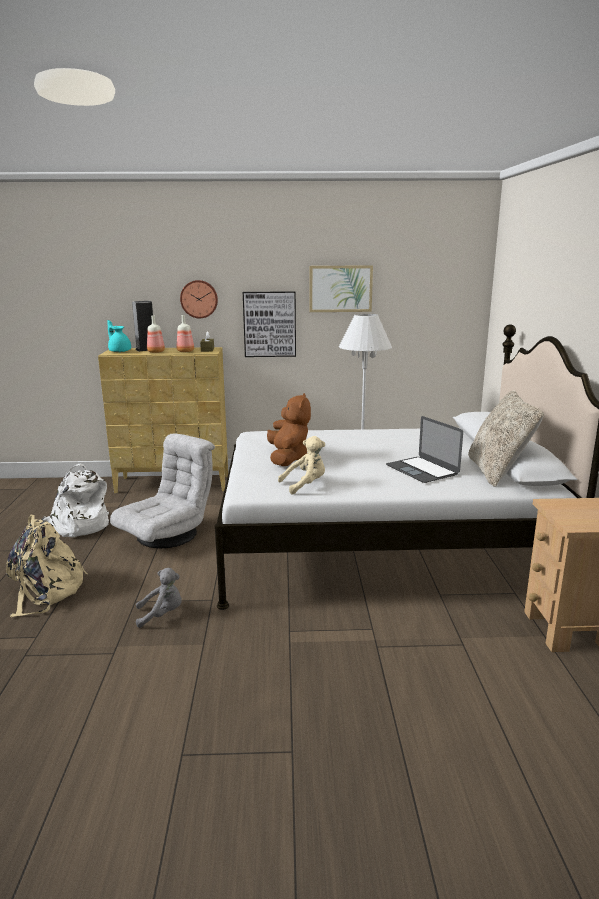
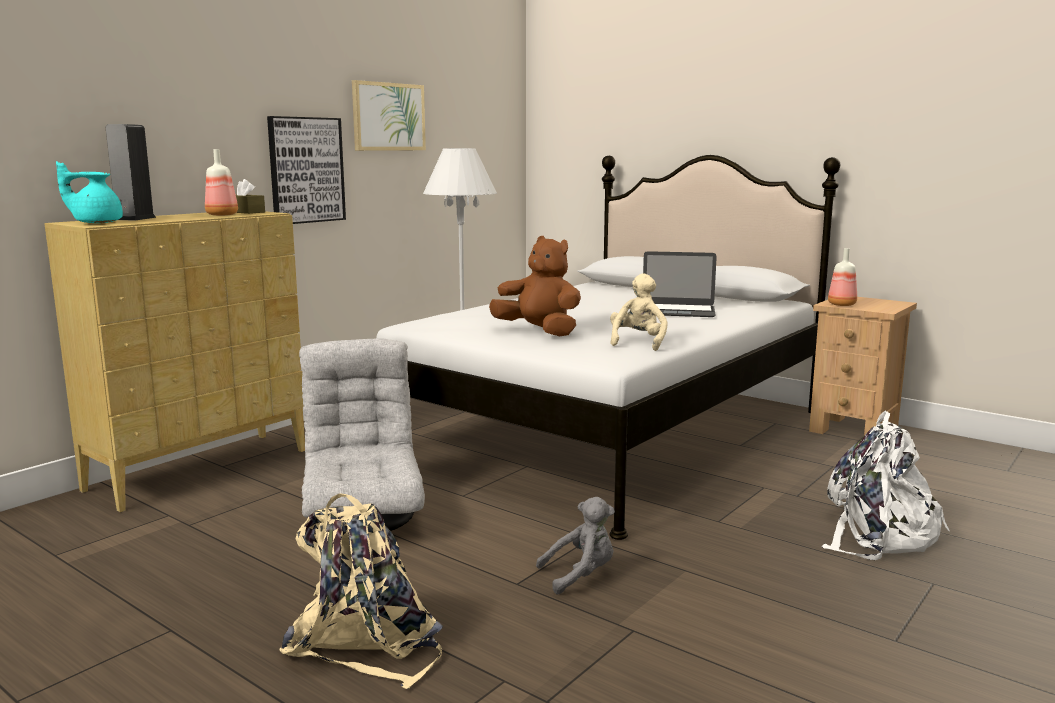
camera: 50 degrees left, 5 degrees down
(79, 526) = (183, 566): white backpack -> white backpack (877, 534)
(156, 352) = (175, 218): bottle -> bottle (841, 304)
(162, 614) = (580, 575): grey plush toy -> grey plush toy turned 45 degrees clockwise
(199, 299) = (201, 126): wall clock -> none
(498, 471) = (724, 300): beige pillow -> none

